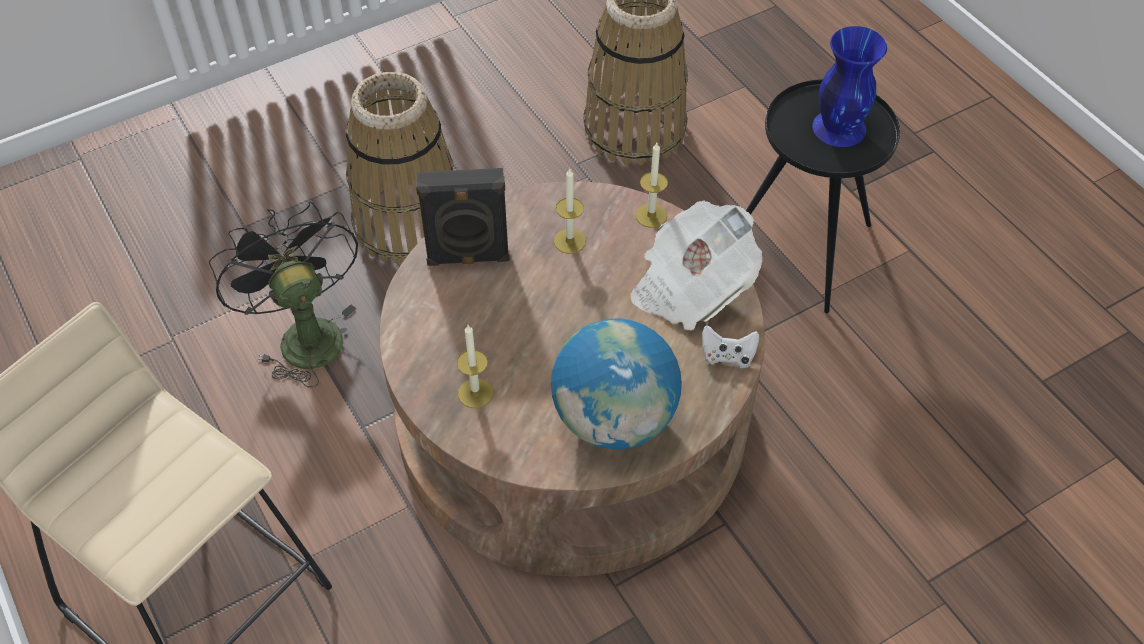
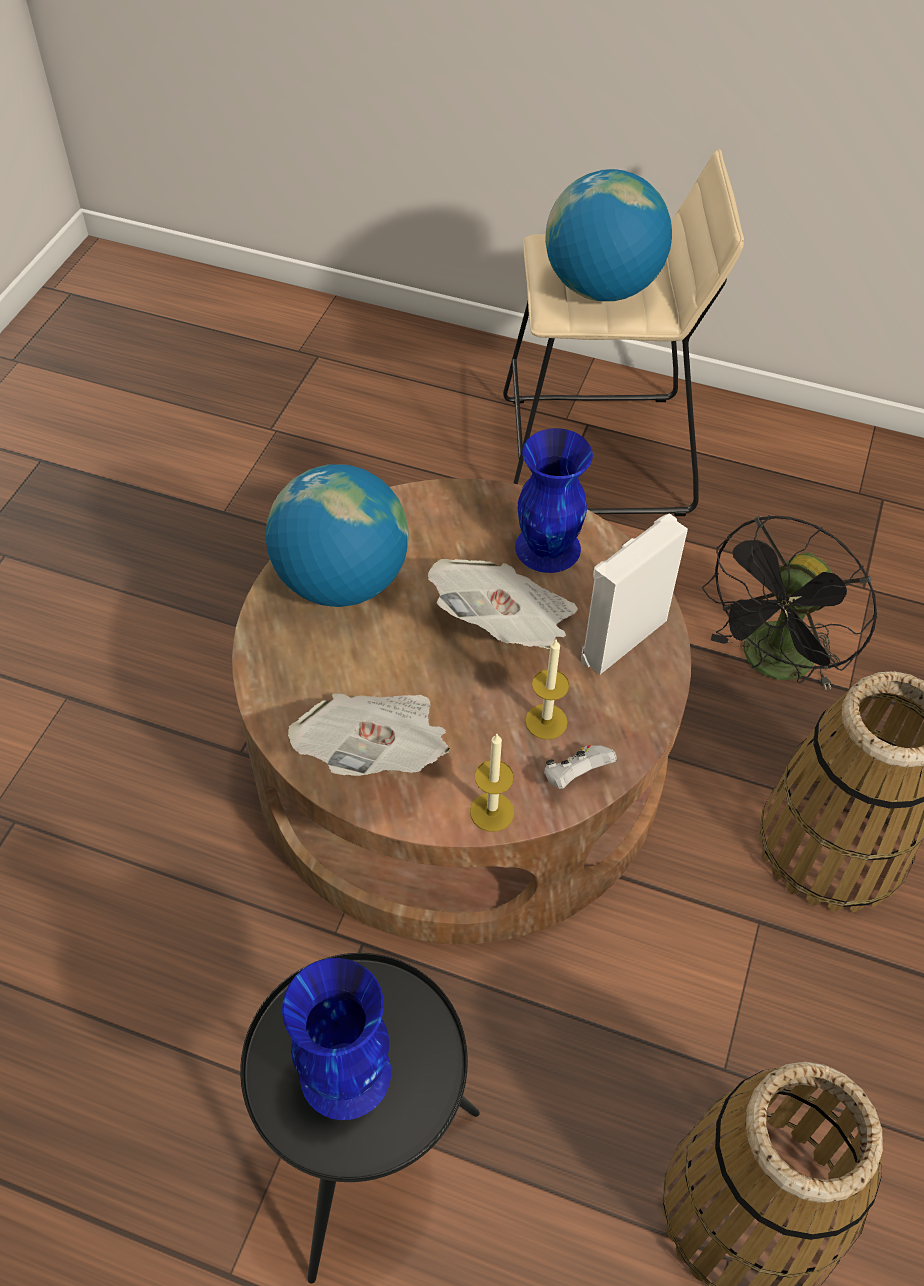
camera: 140 degrees right, 0 degrees up
(167, 467) = (601, 288): none -> globe
(304, 334) = (772, 665): black fan -> black fan turned 105 degrees clockwise
(442, 347) = (549, 547): none -> blue vase
(468, 258) = (621, 638): black speaker -> white speaker
(475, 393) = (480, 530): candle -> none
(532, 313) = (505, 626): none -> newspaper
(727, 356) = (281, 701): white game controller -> white game controller (575, 776)

